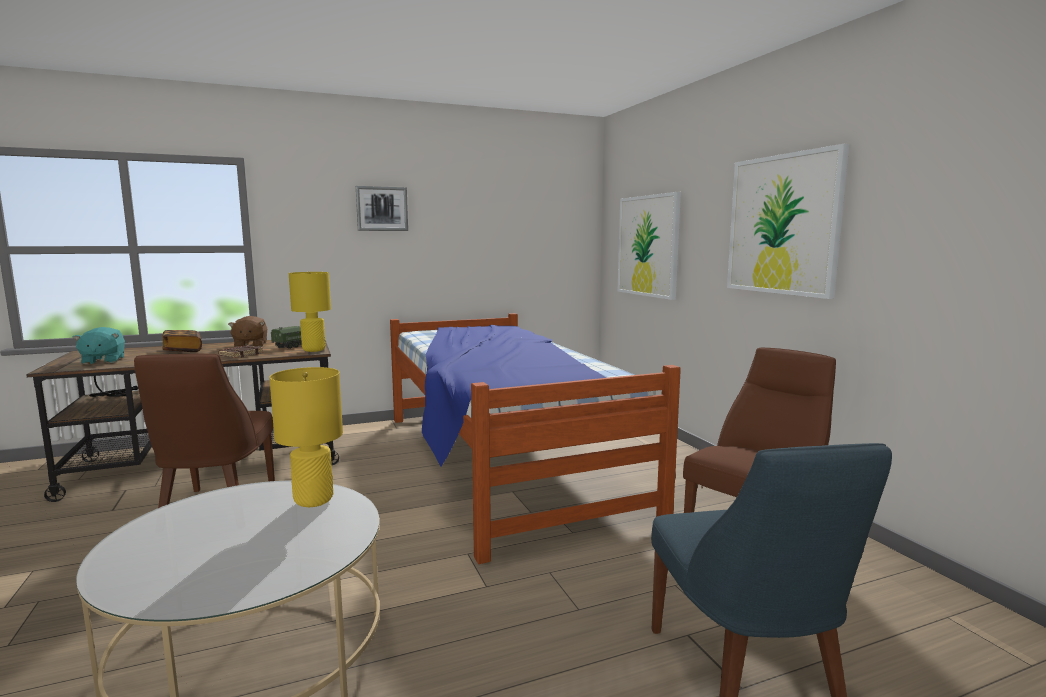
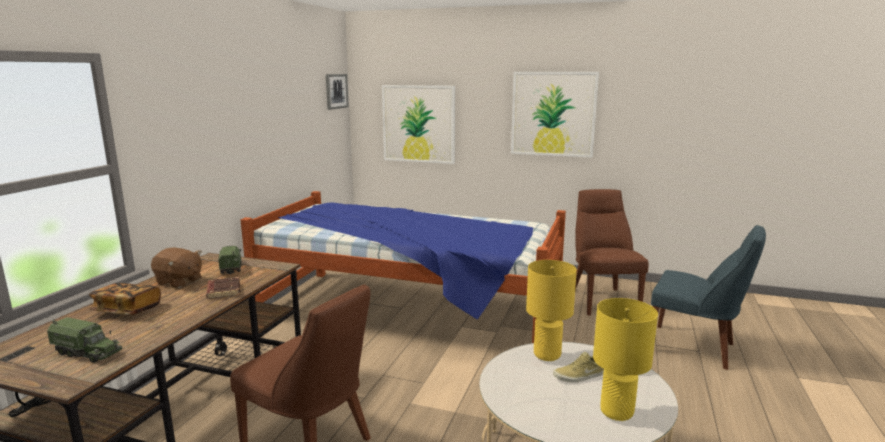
camera: 50 degrees left, 5 degrees up
(103, 361) = (88, 352): turquoise plush toy -> toy truck
(274, 530) = (579, 376): none -> beige shoe
(314, 351) = (274, 266): yellow table lamp -> yellow table lamp (616, 414)
(382, 209) = (223, 105): picture -> picture (336, 91)

